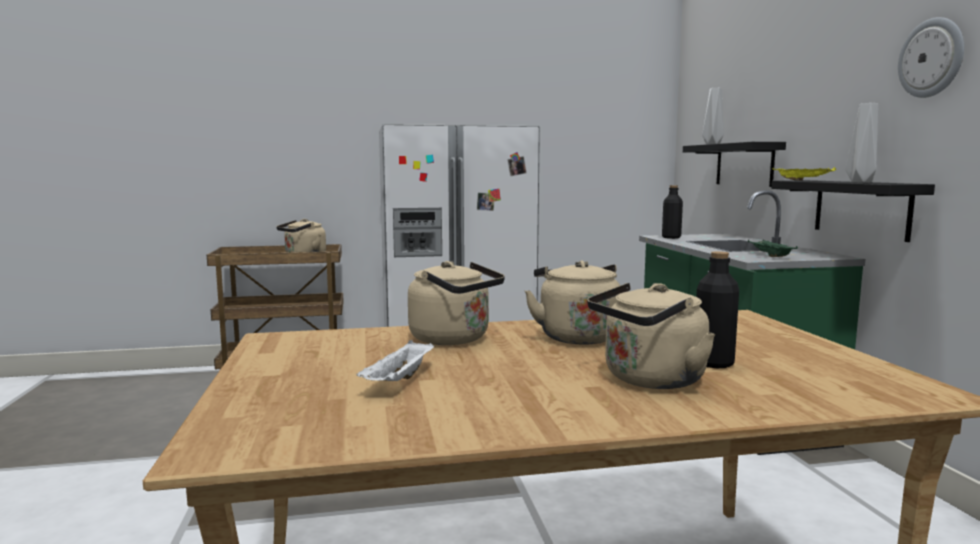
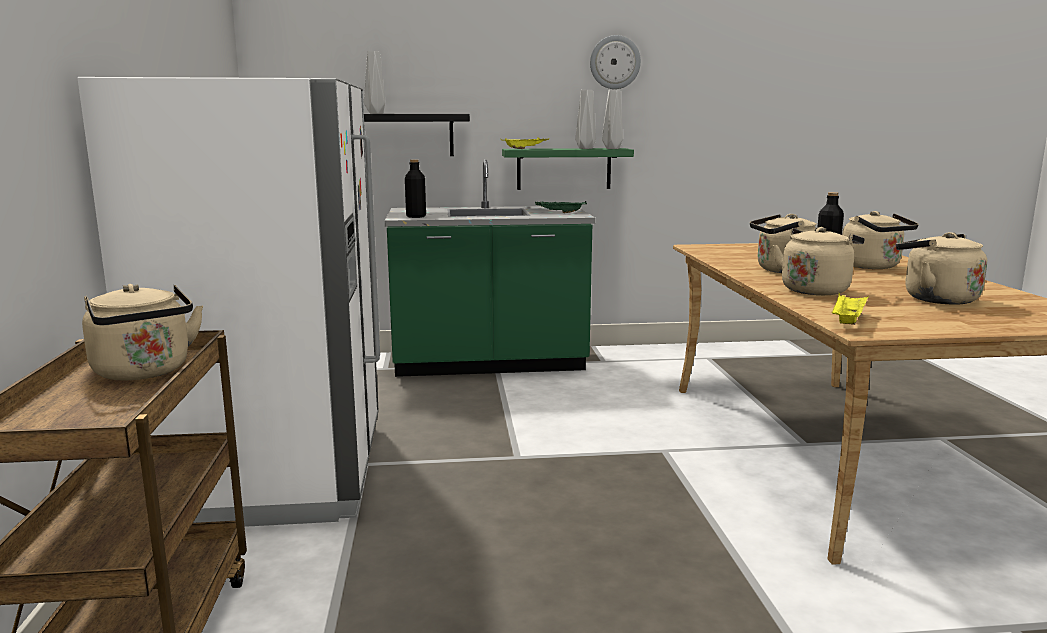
camera: 85 degrees left, 5 degrees up
(306, 337) = (847, 321): none -> yellow tray
(399, 381) = (935, 299): white tray -> beige kettle
(861, 208) = (564, 168): black shelf -> green shelf
(883, 183) = (612, 148): none -> grey vase

